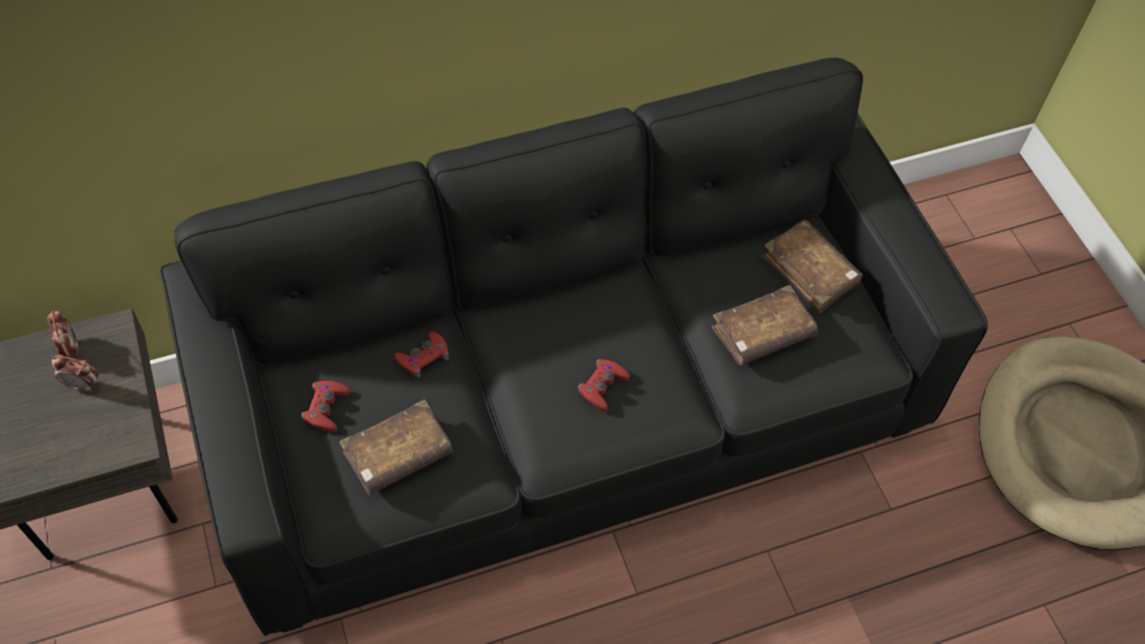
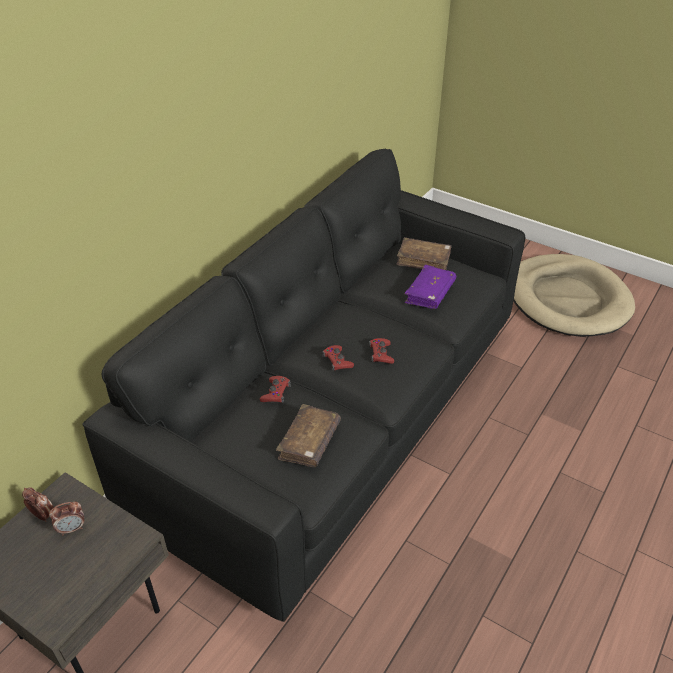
camera: 35 degrees left, 15 degrees down
(326, 408) = (246, 445): red game controller -> red game controller (337, 361)
(762, 333) = (429, 293): brown book -> purple book

